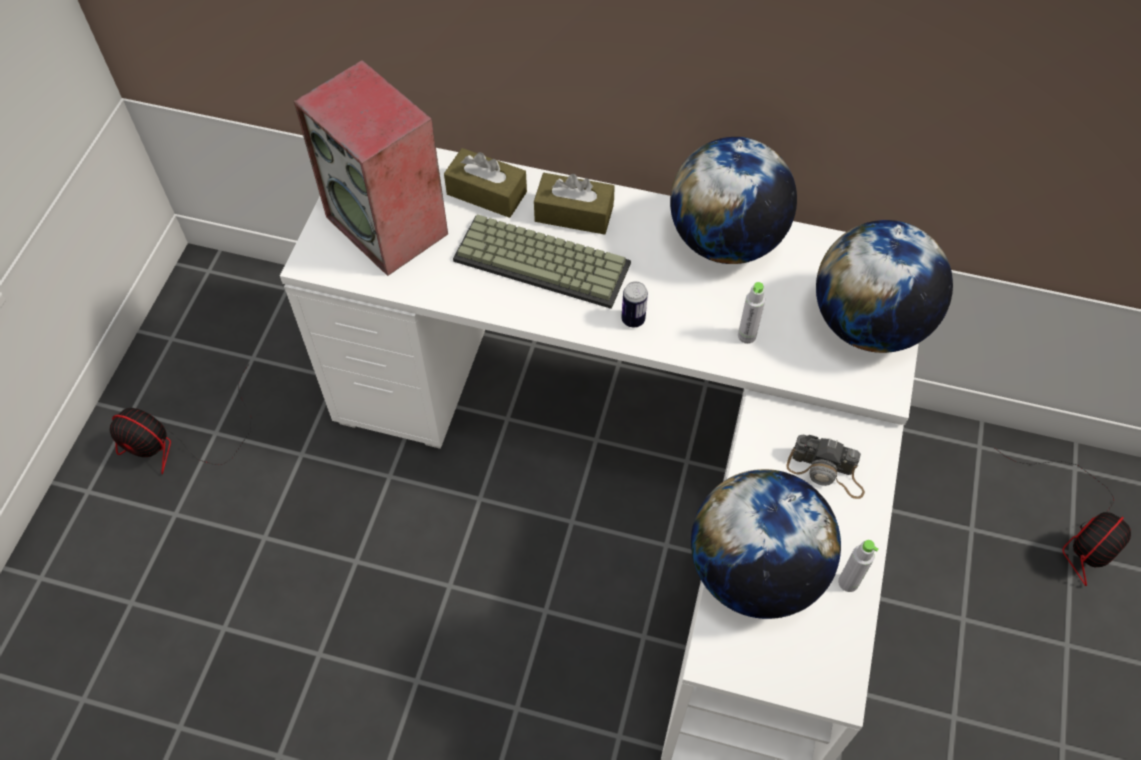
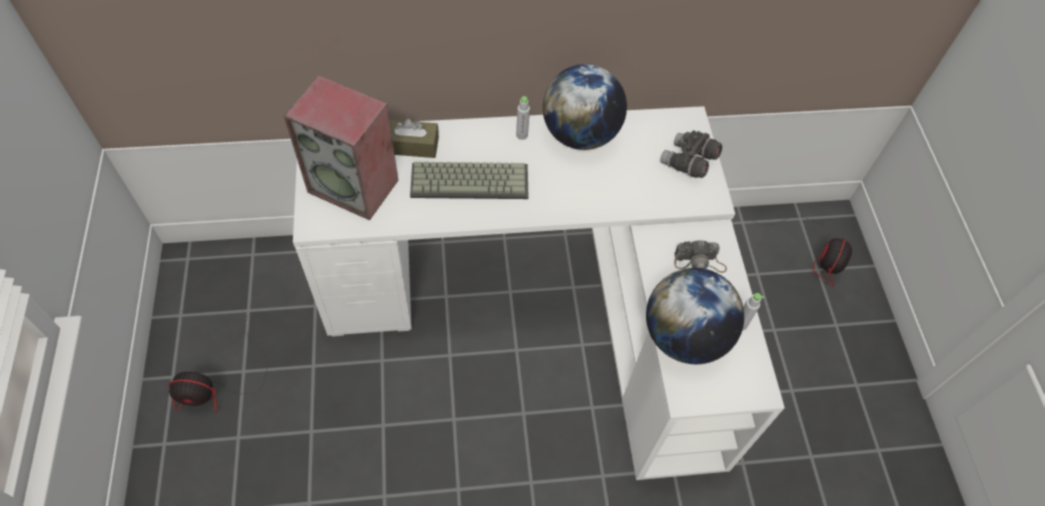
camera: 25 degrees left, 0 degrees up
(574, 214) = (476, 143): brown tissue box -> none
(633, 319) = (545, 202): can -> none
(746, 336) = (619, 191): grey bottle -> grey bottle (522, 135)
(868, 324) = (688, 163): globe -> grey binoculars

